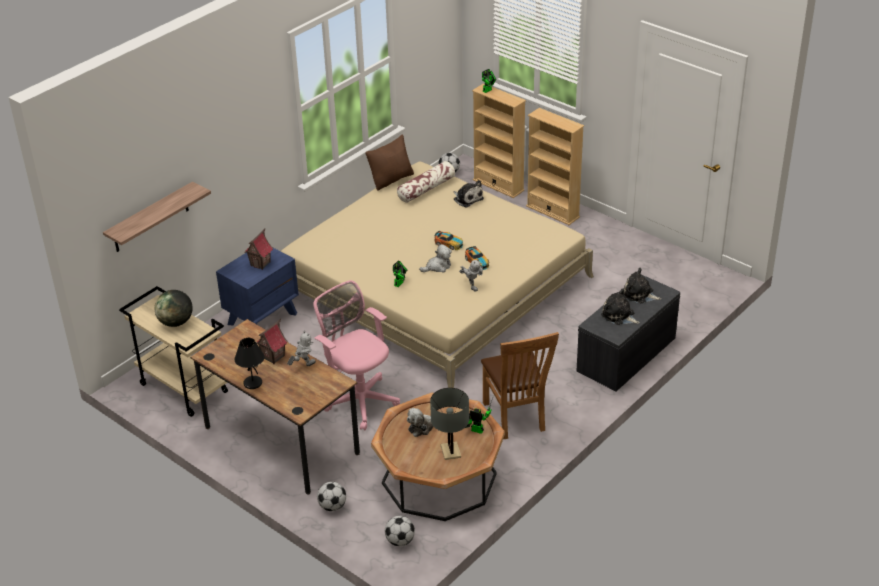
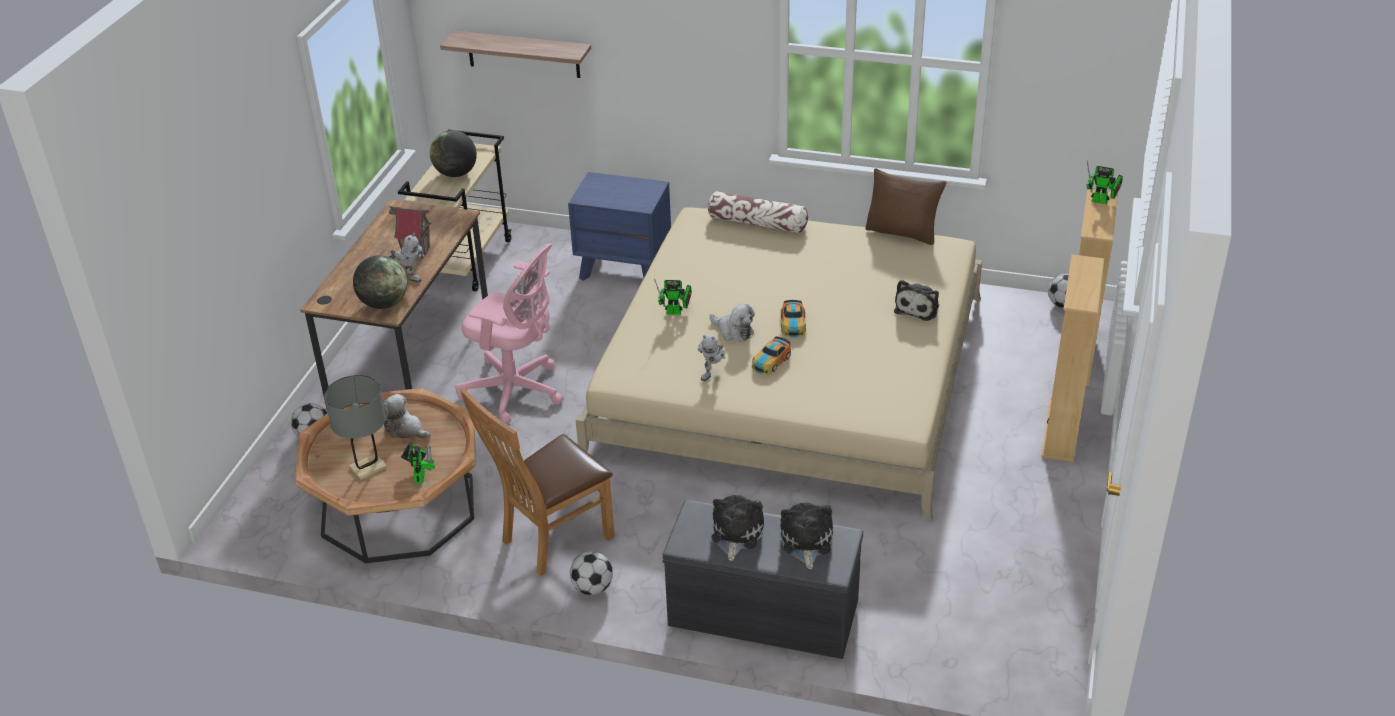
camera: 65 degrees right, 0 degrees up
(252, 383) = (360, 254): black table lamp -> none
(260, 264) = (623, 195): toy house -> none
(327, 383) = (384, 304): none -> globe
(359, 399) = (516, 391): pink office chair -> pink office chair turned 90 degrees clockwise
(400, 541) = (272, 510): football -> football (592, 588)
(426, 189) = (905, 266): pillow -> pillow (757, 223)

